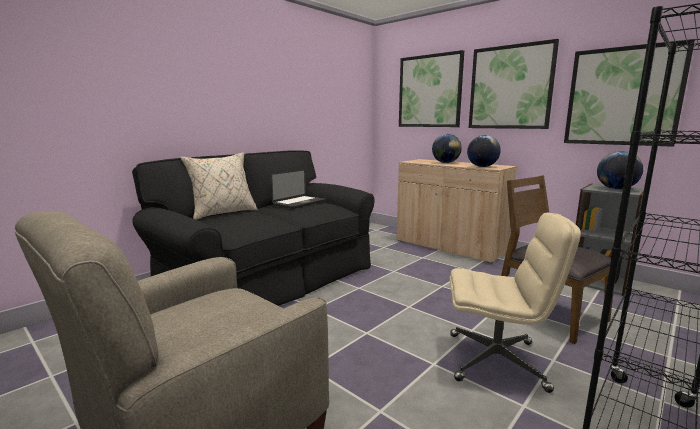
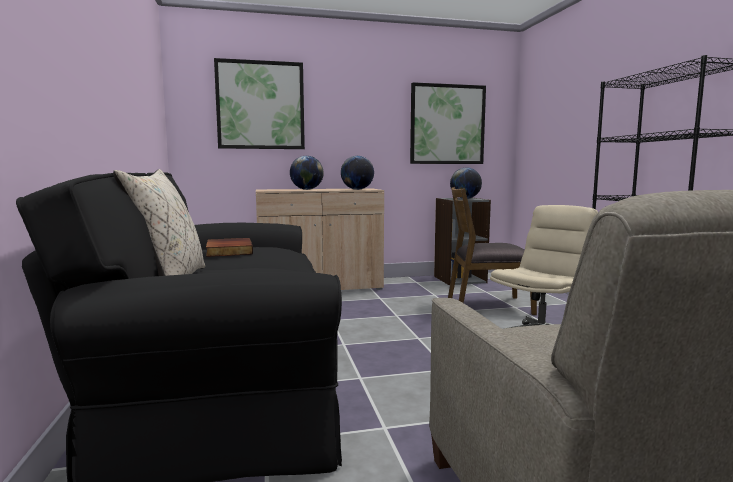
camera: 55 degrees left, 5 degrees down
(299, 203) = (228, 251): laptop -> book
(510, 87) = (356, 109): picture -> none

